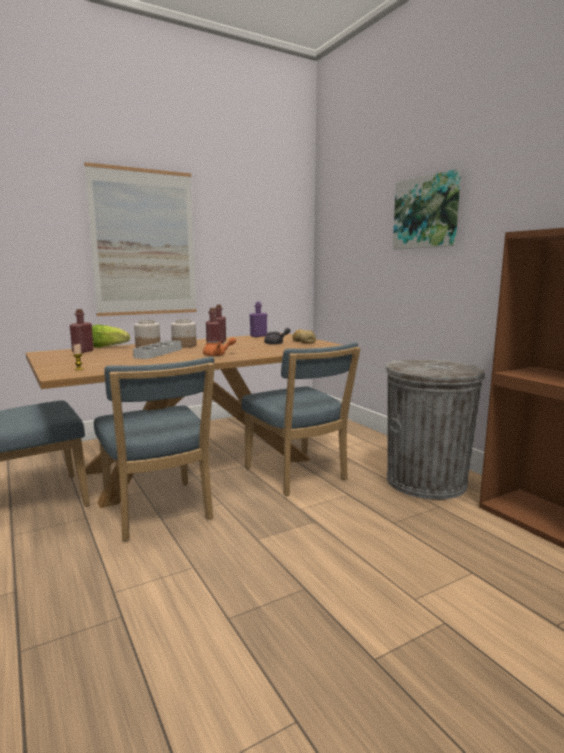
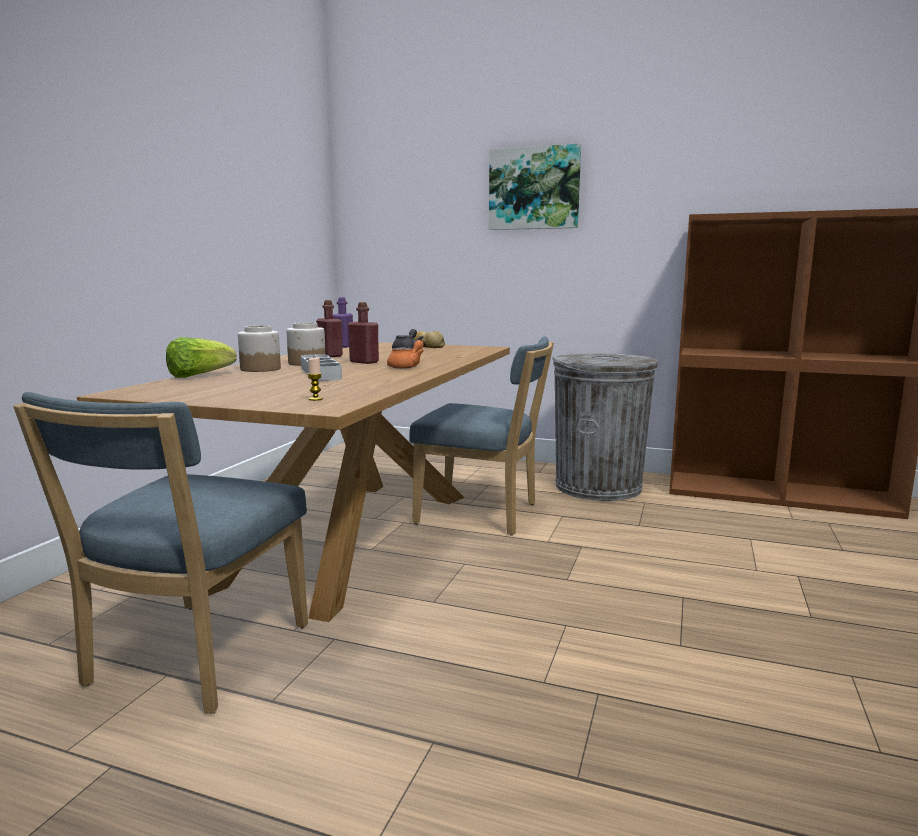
camera: 40 degrees left, 0 degrees up
(83, 351) = (189, 384): red bottle -> none
(144, 243) = (154, 201): picture -> none
(159, 512) = (415, 597): blue chair -> none

